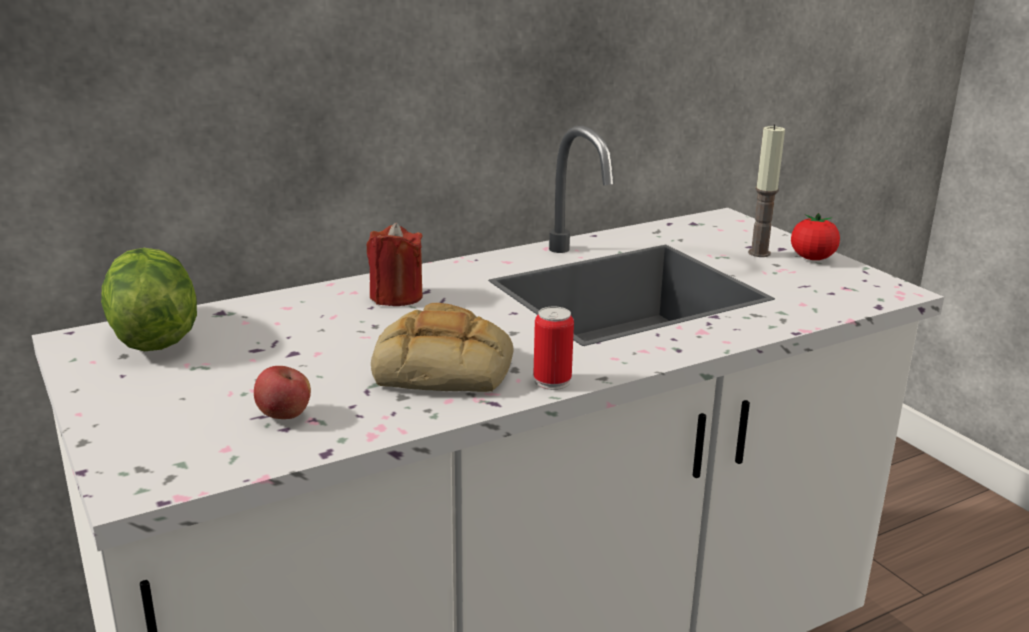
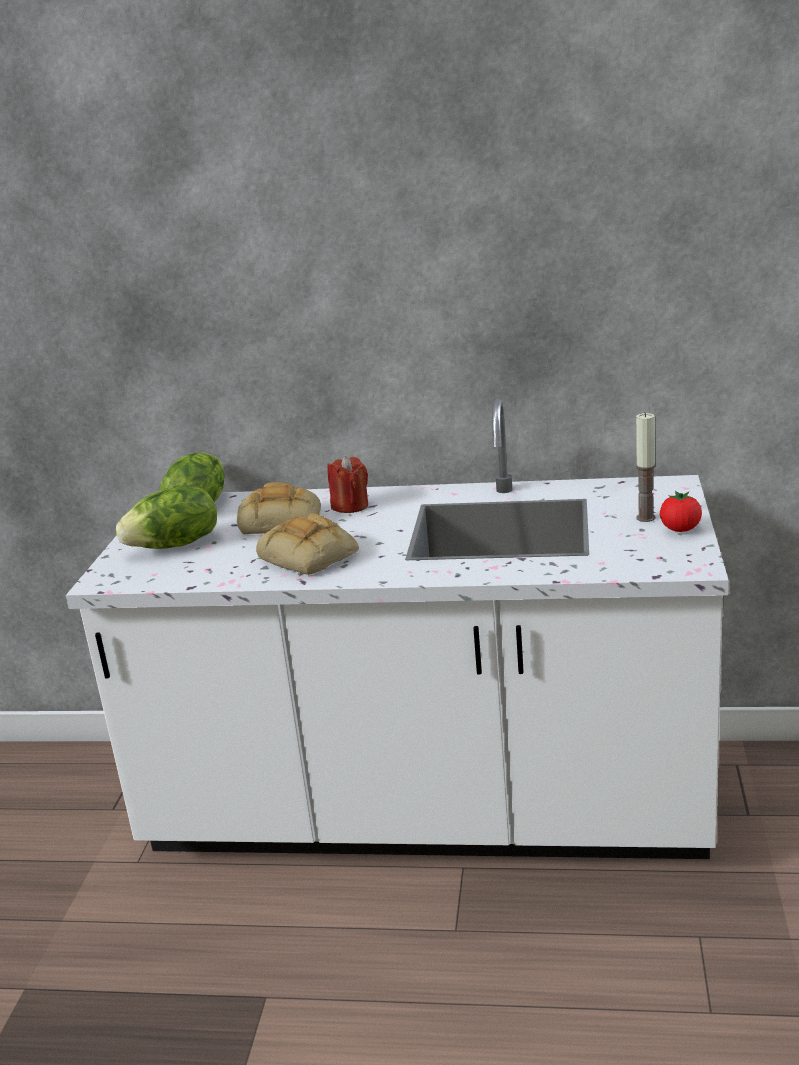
camera: 40 degrees right, 0 degrees up
(198, 397) = (175, 545): none -> lettuce
(284, 416) = (198, 564): apple -> none
(323, 330) = (282, 520): none -> bread
(552, 381) = (352, 577): can -> none

